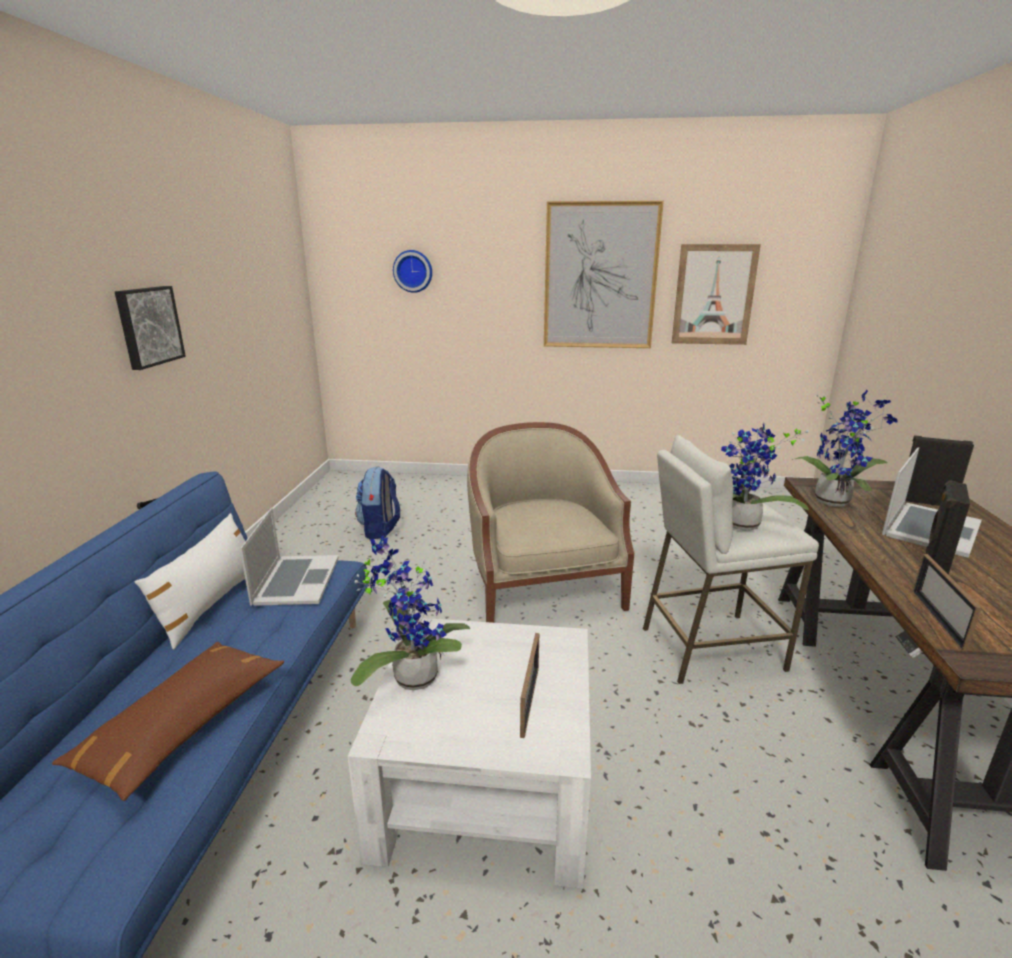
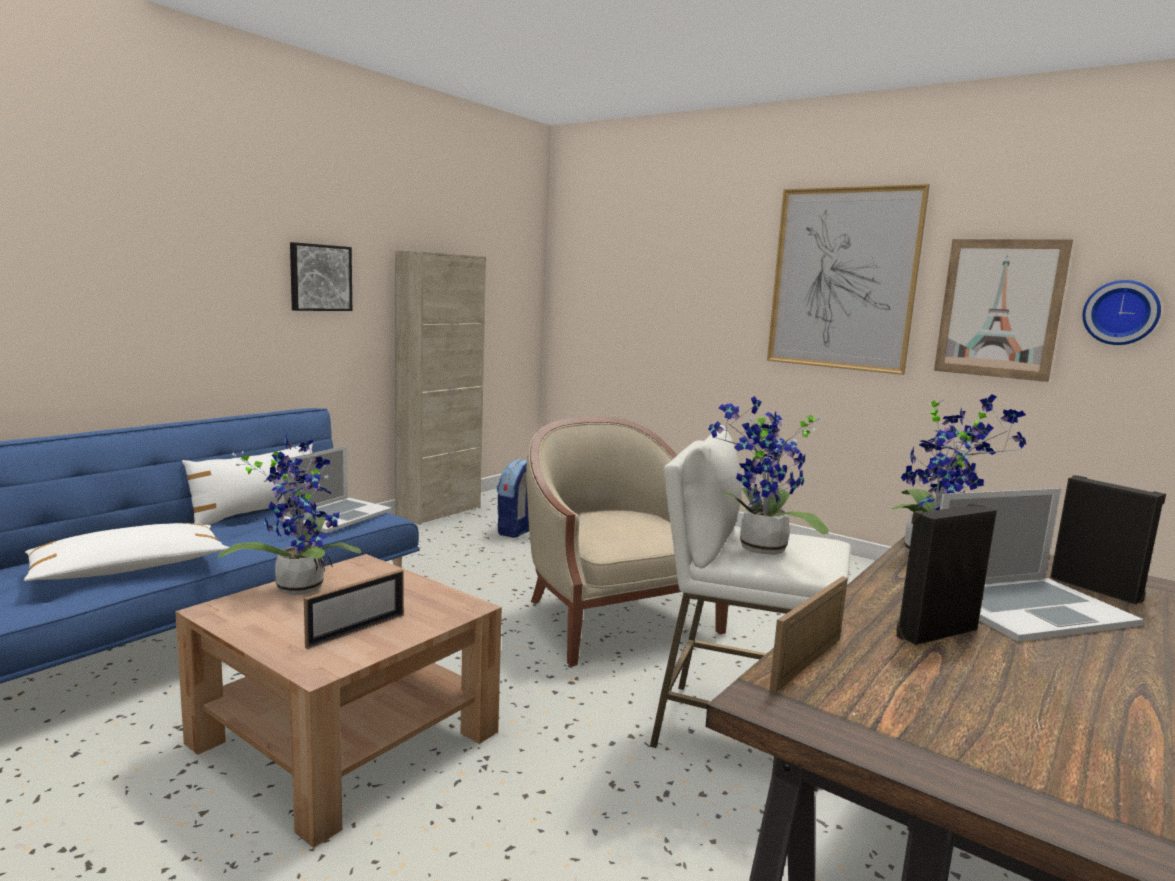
camera: 30 degrees right, 10 degrees down
(183, 725) = (129, 569): brown pillow -> white pillow
(287, 531) = (439, 512): none -> beige cabinet
(413, 271) = (639, 267): wall clock -> wall clock (1121, 312)
(486, 783) = (345, 738): white coffee table -> brown coffee table
(542, 589) = (614, 619): beige armchair -> beige armchair turned 45 degrees counterclockwise

